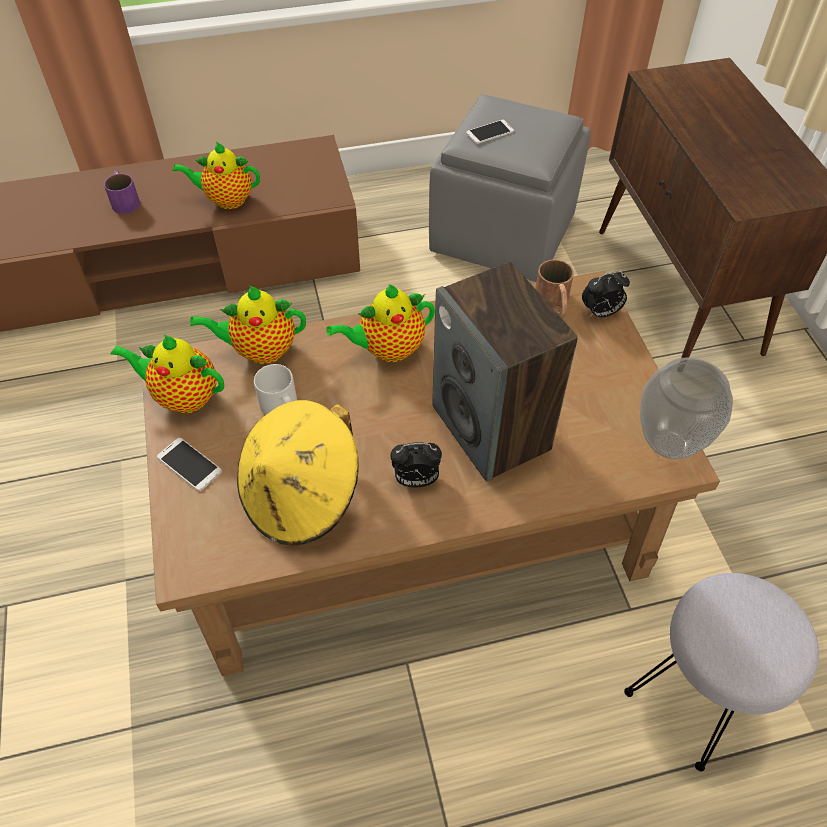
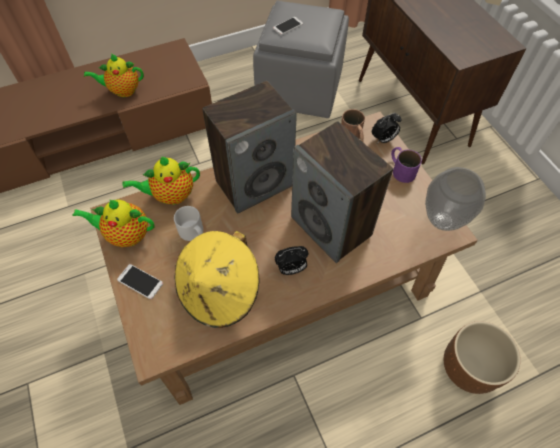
camera: 10 degrees left, 5 degrees up
(125, 200) = (54, 99): purple mug -> purple mug (400, 169)
(388, 349) = (254, 183): teapot -> speaker
(694, 701) = (468, 368): grey stool -> brown planter

